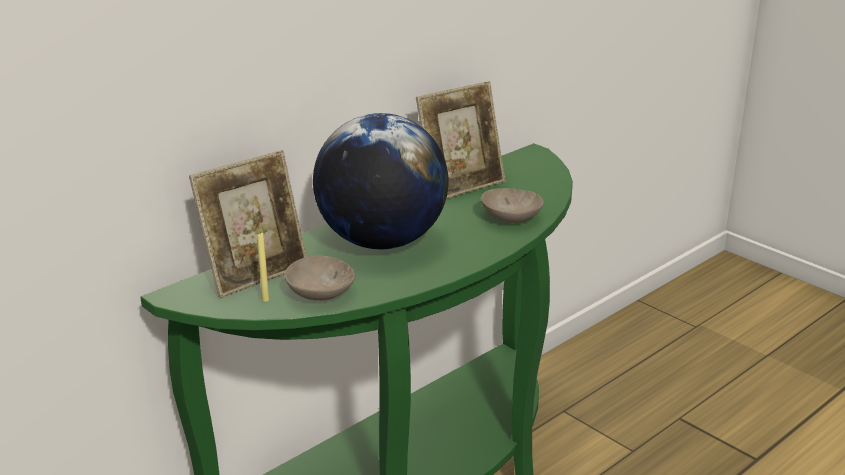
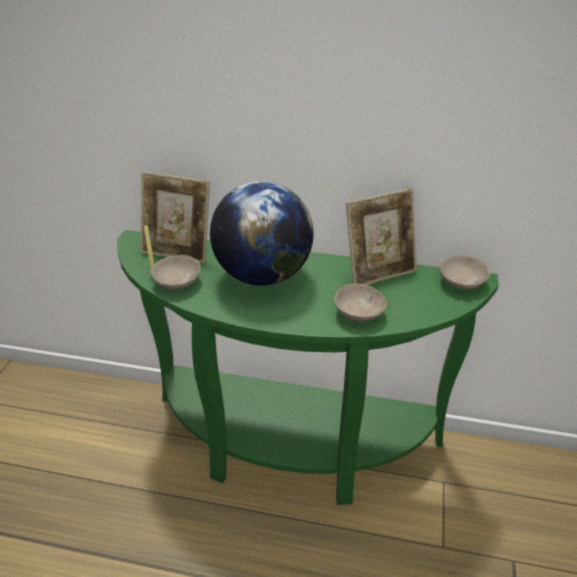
camera: 55 degrees right, 10 degrees up
(461, 186) = (379, 272): picture frame -> picture frame turned 45 degrees counterclockwise
(524, 159) = (461, 281): none -> beige bowl

